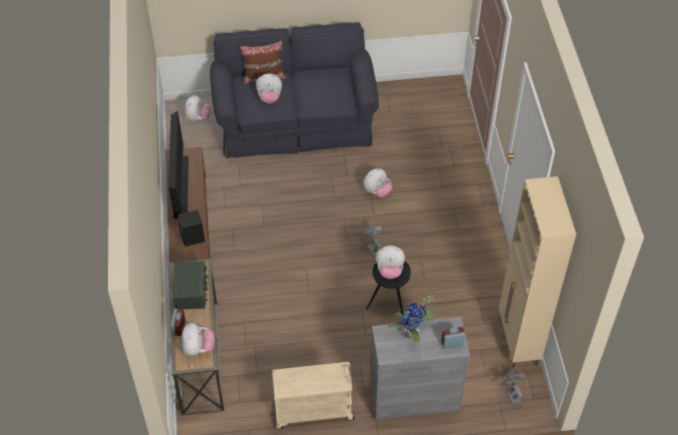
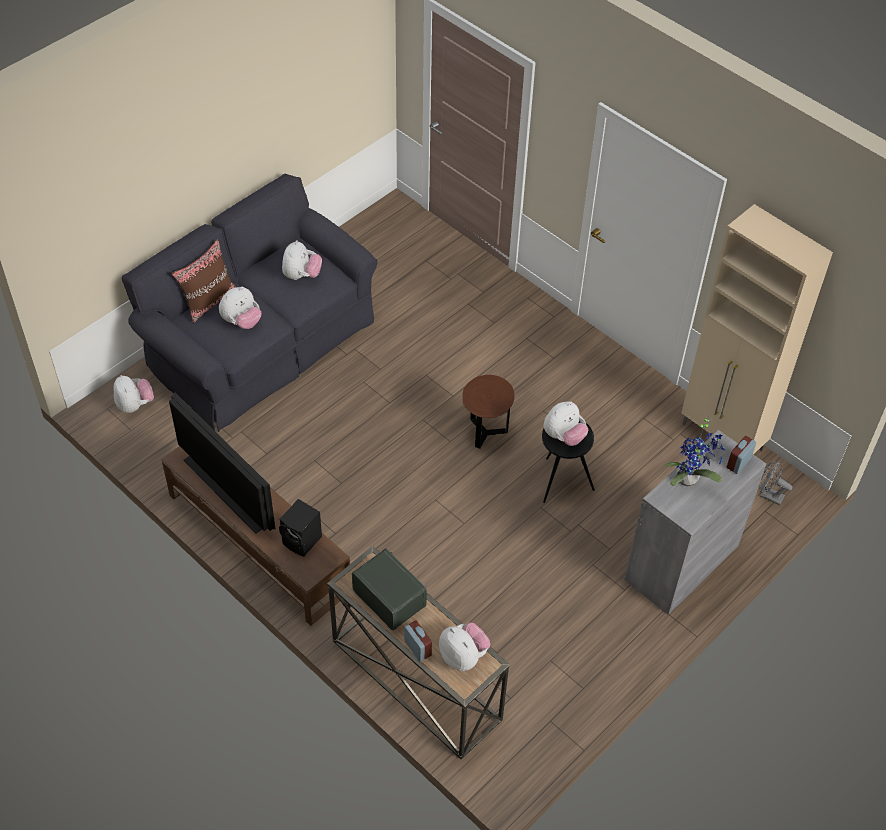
camera: 40 degrees left, 0 degrees up
(313, 411) = (597, 651): beige cart -> none
(372, 248) = (485, 433): grey fan -> brown side table
(377, 192) = (430, 368): plush toy -> plush toy (301, 275)

